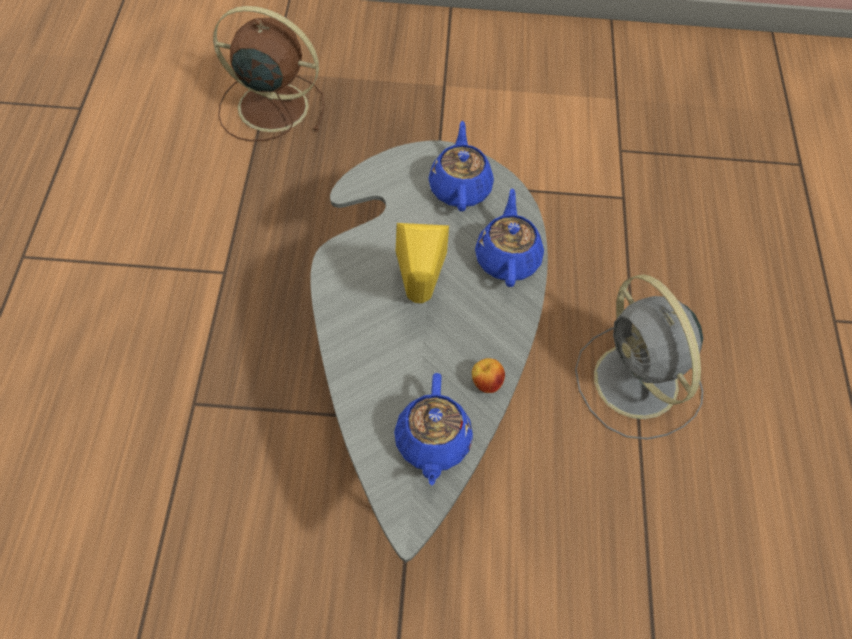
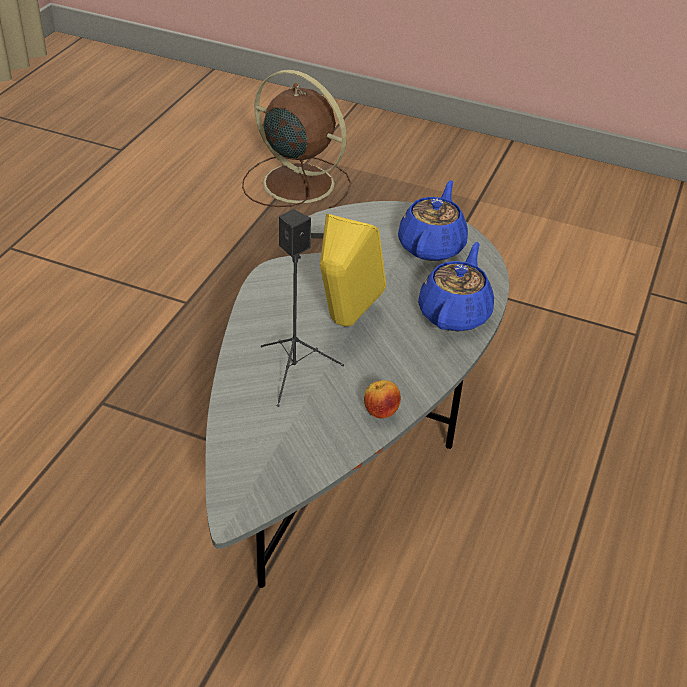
camera: 20 degrees right, 15 degrees down
(397, 363) = (295, 371): none -> black speaker
(432, 444) = (296, 449): blue teapot -> none
(638, 384) = (586, 511): grey fan -> none

